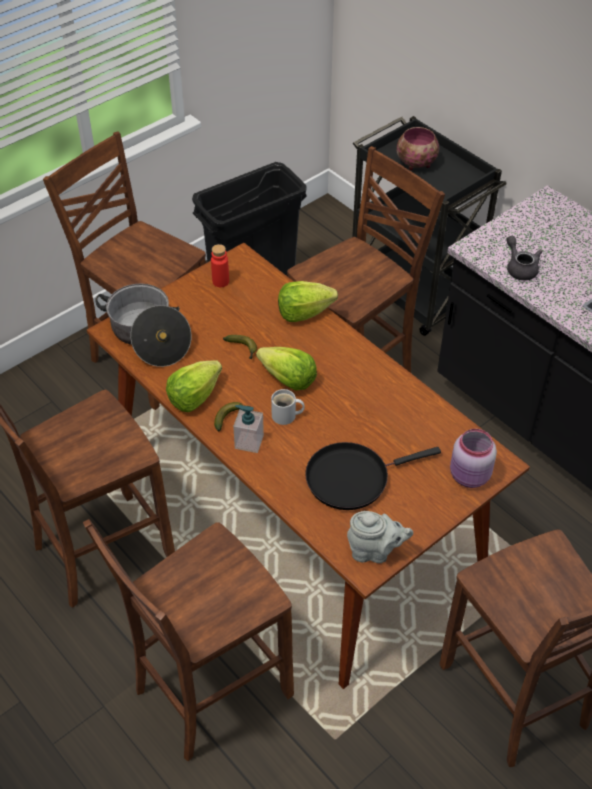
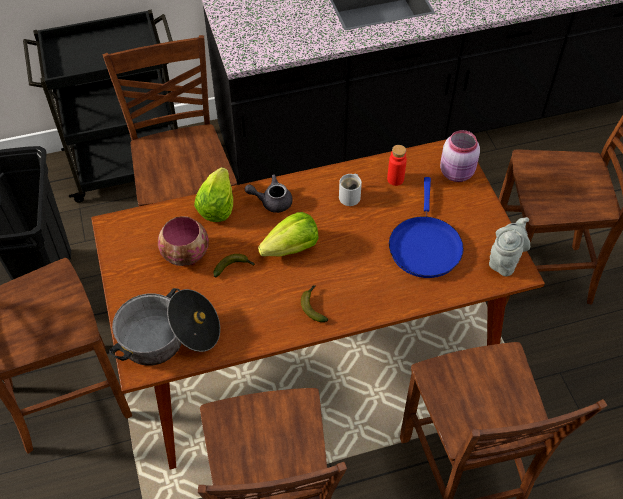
camera: 65 degrees left, 5 degrees up
(194, 396) = (271, 326): lettuce -> none
(220, 281) = (133, 253): red bottle -> red bottle (395, 179)
(249, 442) = (349, 303): soap dispenser -> none
(286, 416) = (334, 265): white mug -> white mug (351, 196)
(352, 478) = (424, 245): black frying pan -> blue frying pan
(415, 164) = (90, 58): bowl -> bowl (186, 255)
(520, 268) = (282, 44): grey teapot -> grey teapot (272, 201)

